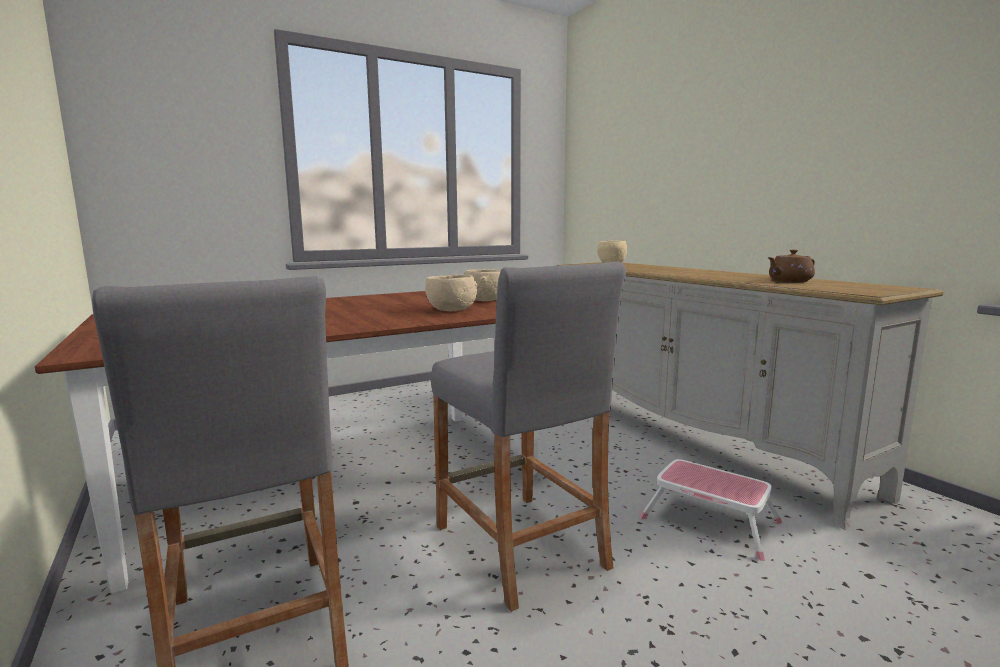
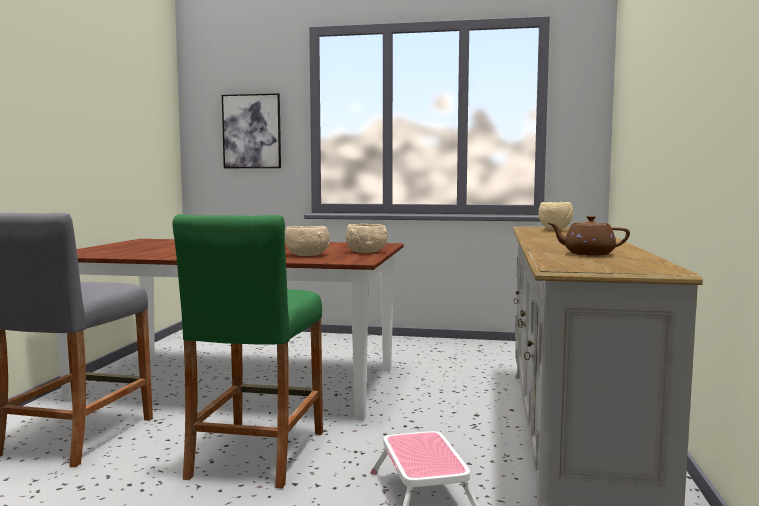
camera: 40 degrees right, 5 degrees down
(199, 157) = (252, 131): none -> picture
(519, 546) = (257, 454): grey stool -> green stool

